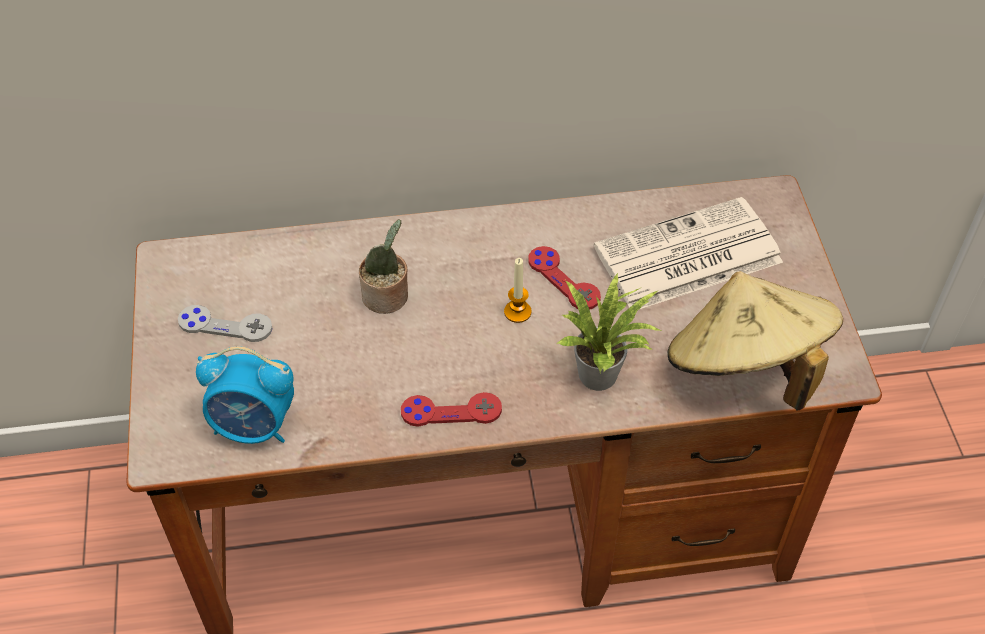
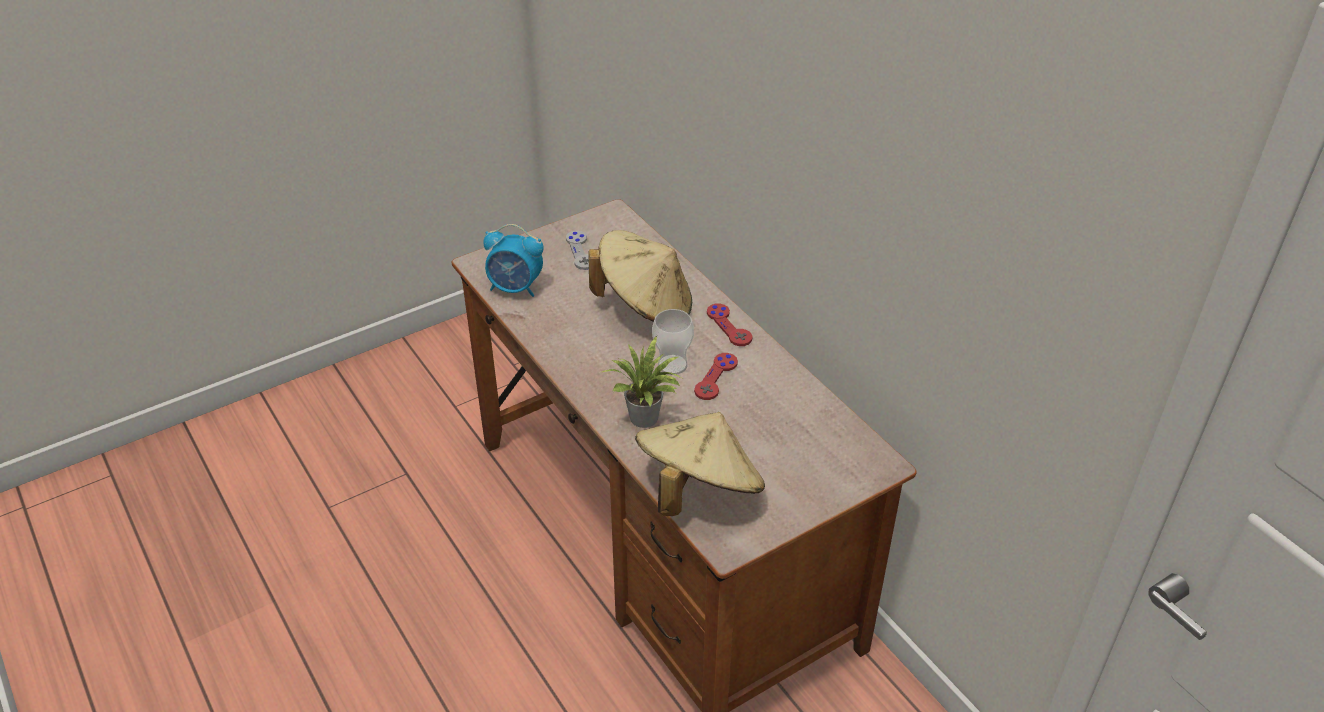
camera: 65 degrees right, 10 degrees down
(254, 426) = (515, 288): alarm clock -> alarm clock turned 60 degrees counterclockwise
(387, 297) = (645, 306): potted plant -> beige hat
(451, 411) = (573, 361): red game controller -> red game controller (729, 326)
(517, 312) = (672, 365): candle -> cup
(686, 257) = (782, 432): newspaper -> none

